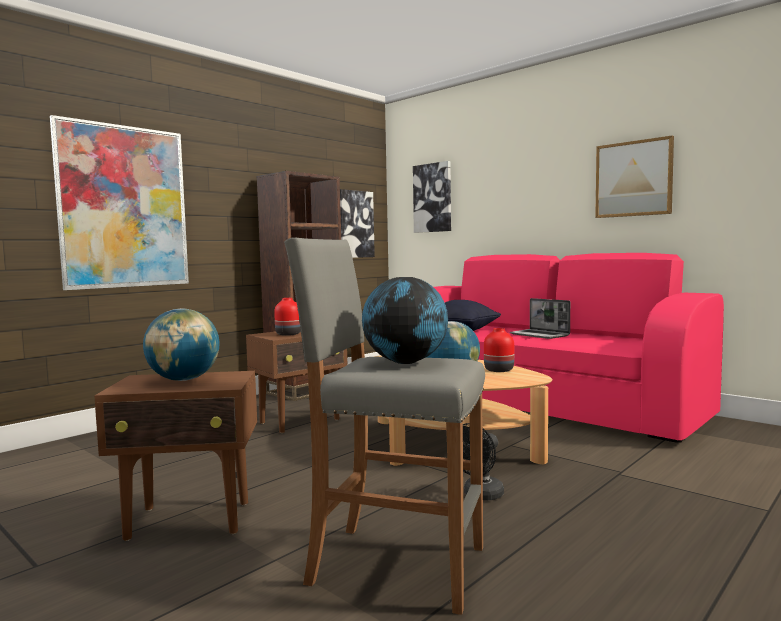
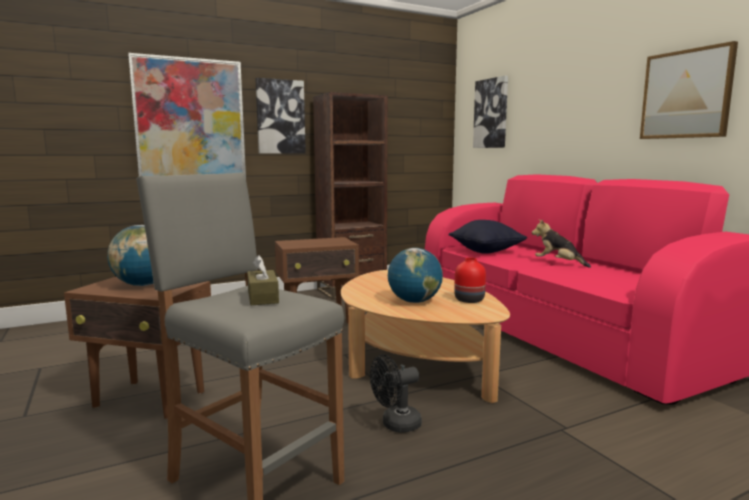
camera: 20 degrees right, 5 degrees up
(287, 334) = (305, 243): red vase -> none
(355, 224) = (417, 139): picture -> picture (280, 117)
(406, 362) = (263, 297): globe -> brown tissue box
(540, 335) = (558, 263): laptop -> plush toy

